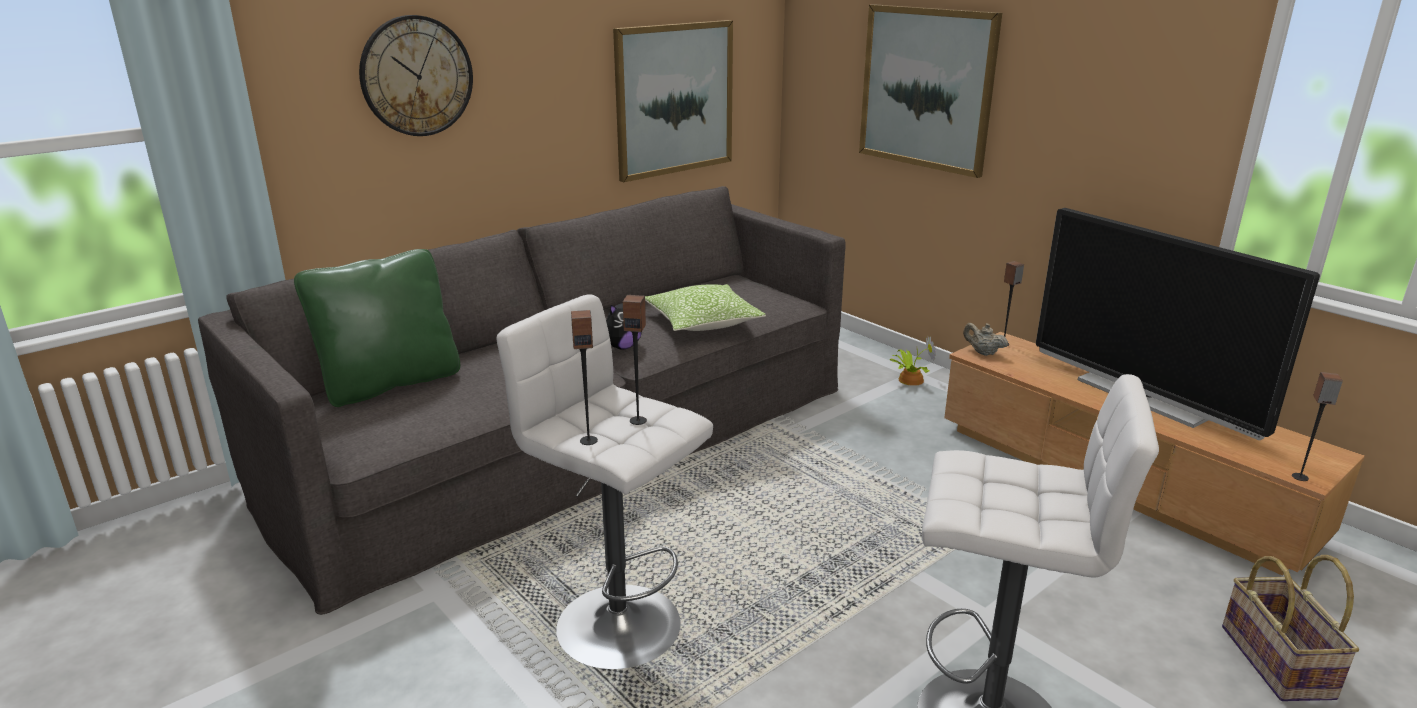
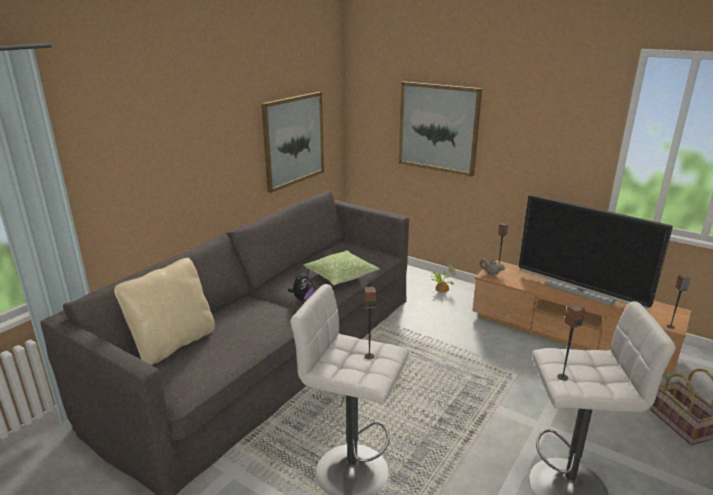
camera: 15 degrees left, 0 degrees up
(390, 383) = (174, 344): green pillow -> beige pillow
(416, 76) = (156, 145): wall clock -> none
(588, 440) = (350, 374): speaker -> speaker (562, 377)

